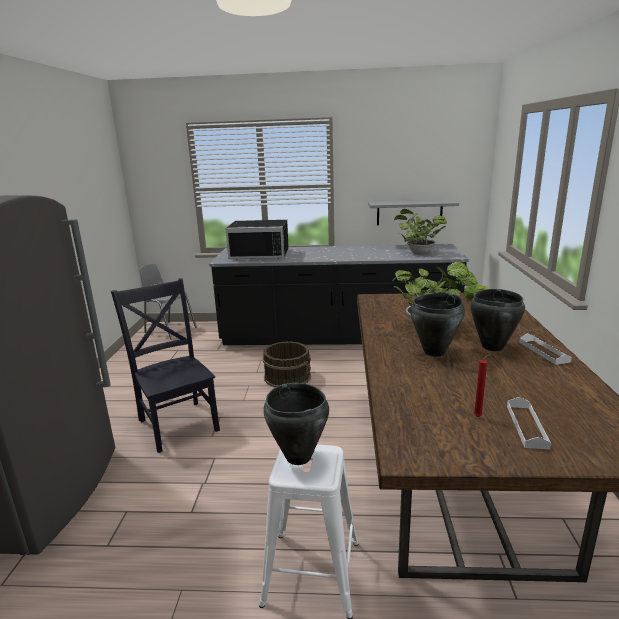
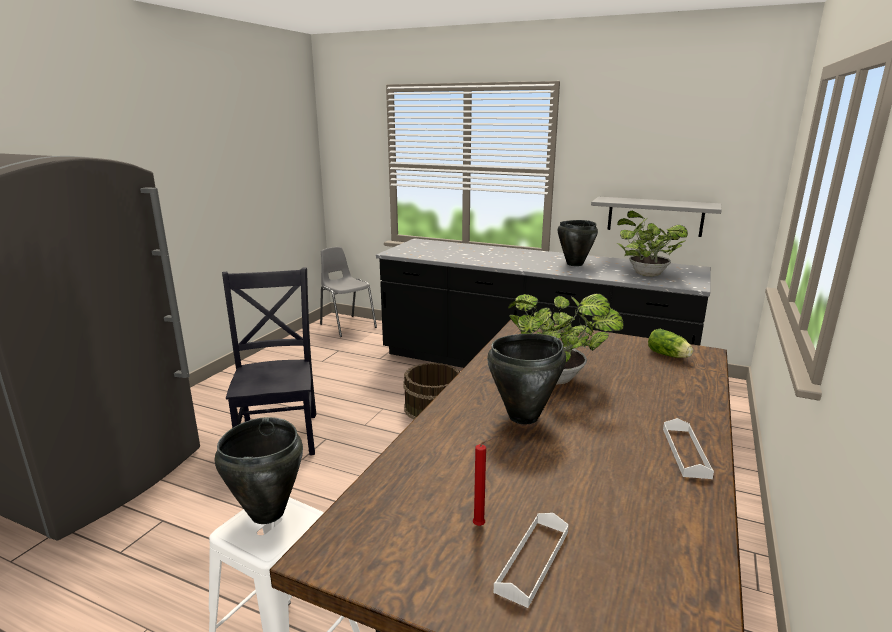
camera: 20 degrees right, 0 degrees up
(261, 254) = (444, 250): black microwave -> none
(492, 347) = (613, 427): black cooking pot -> black cooking pot (574, 264)

